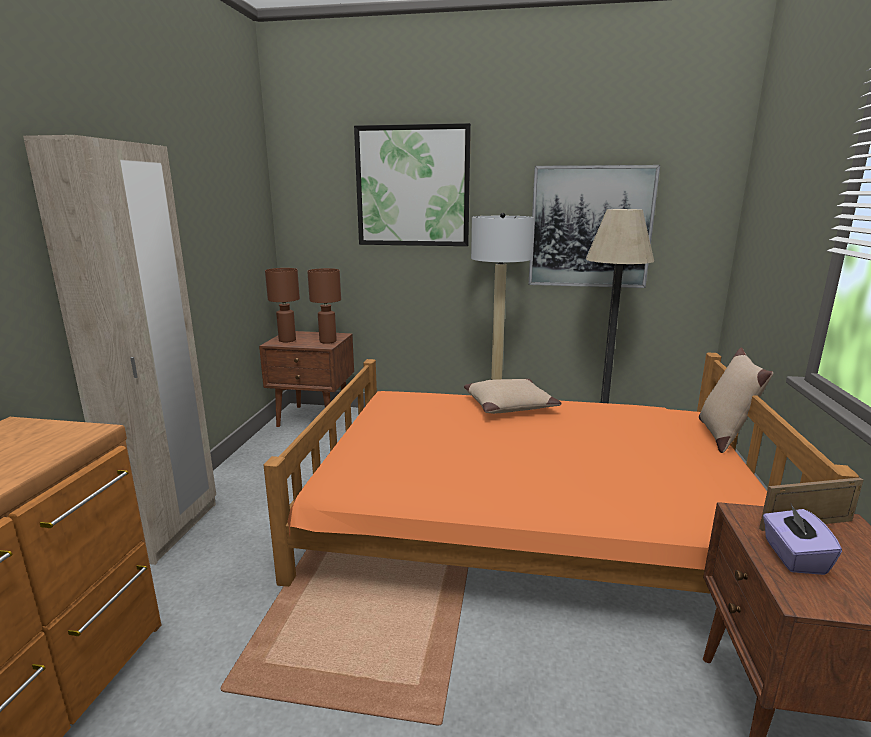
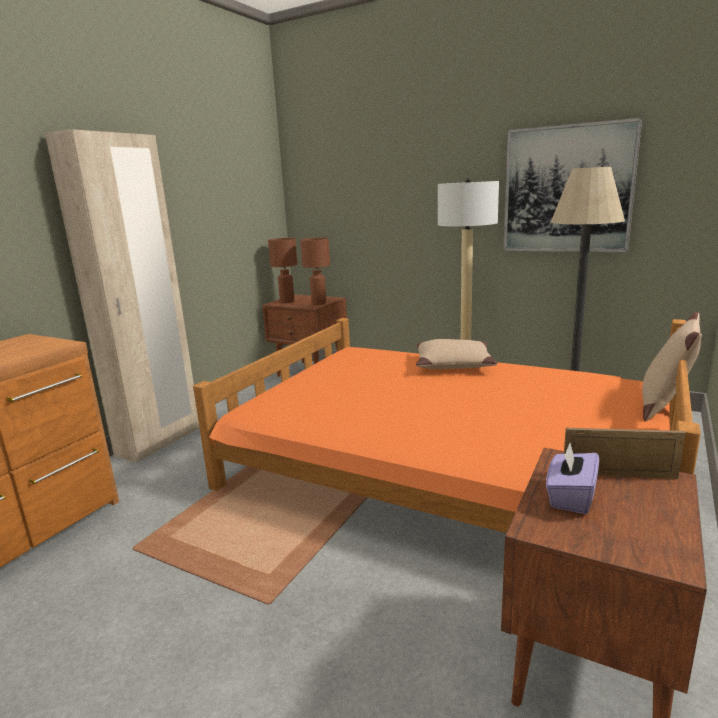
camera: 20 degrees right, 0 degrees up
(412, 186) = (396, 159): picture -> none

